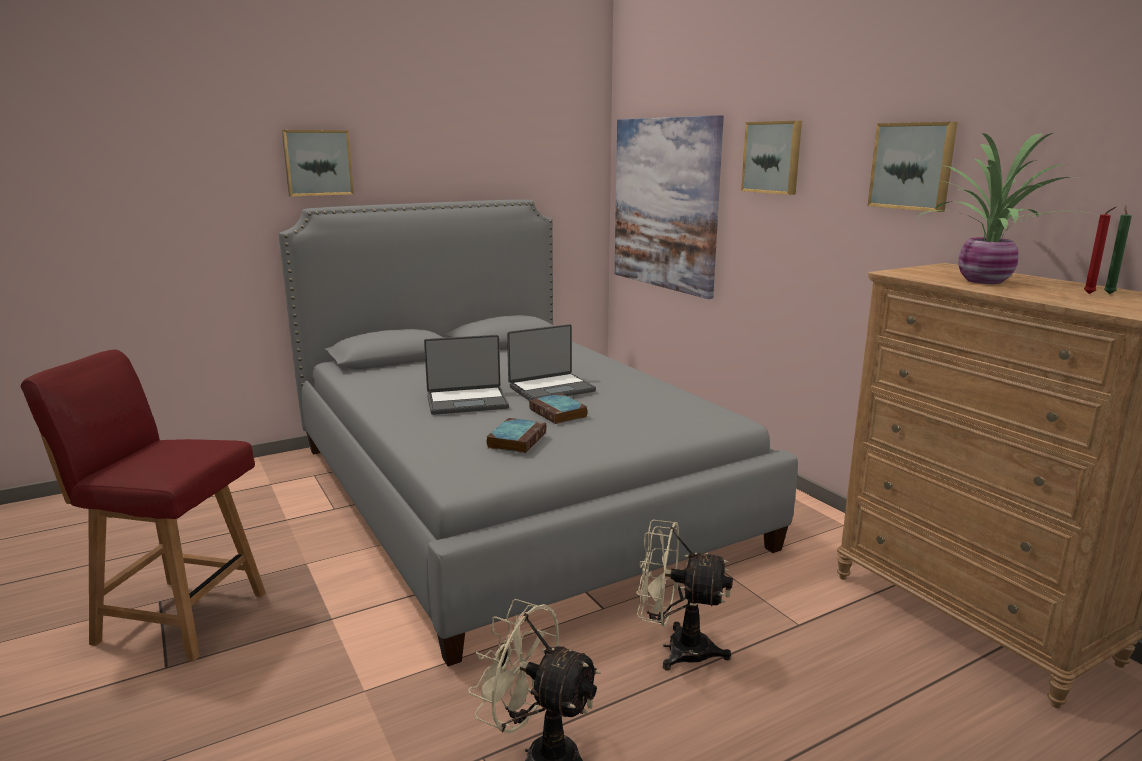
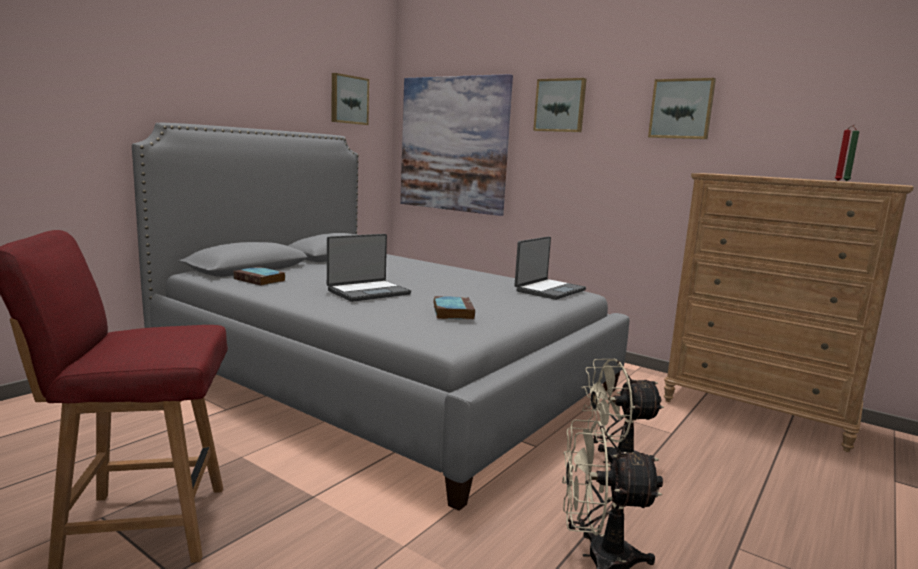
camera: 25 degrees left, 5 degrees down
(317, 163) = (168, 80): picture -> picture (348, 100)
(551, 388) = (423, 281): laptop -> laptop (549, 290)
(559, 413) = (455, 295): book -> book (260, 280)
(987, 281) = (770, 177): potted plant -> none

